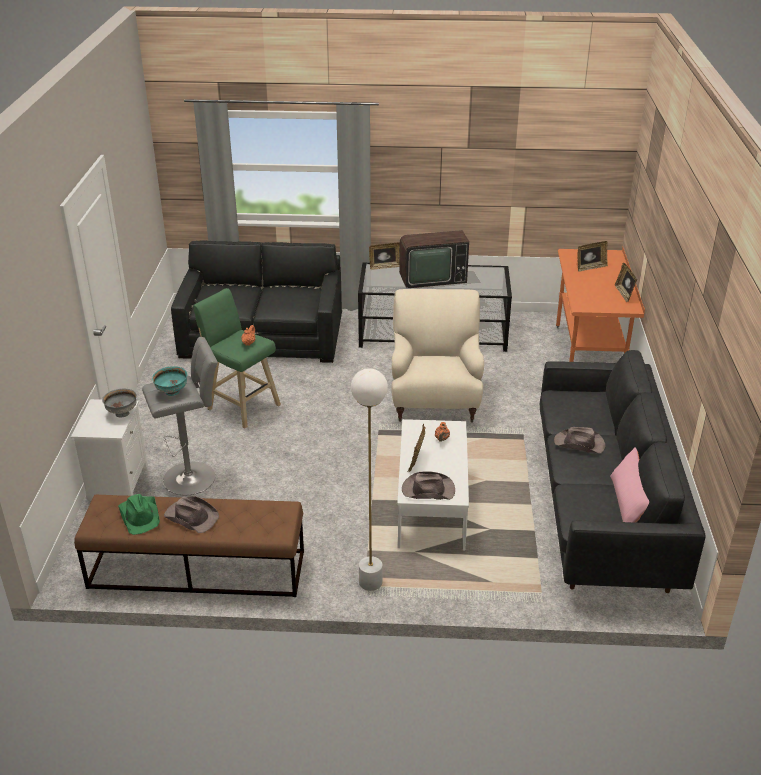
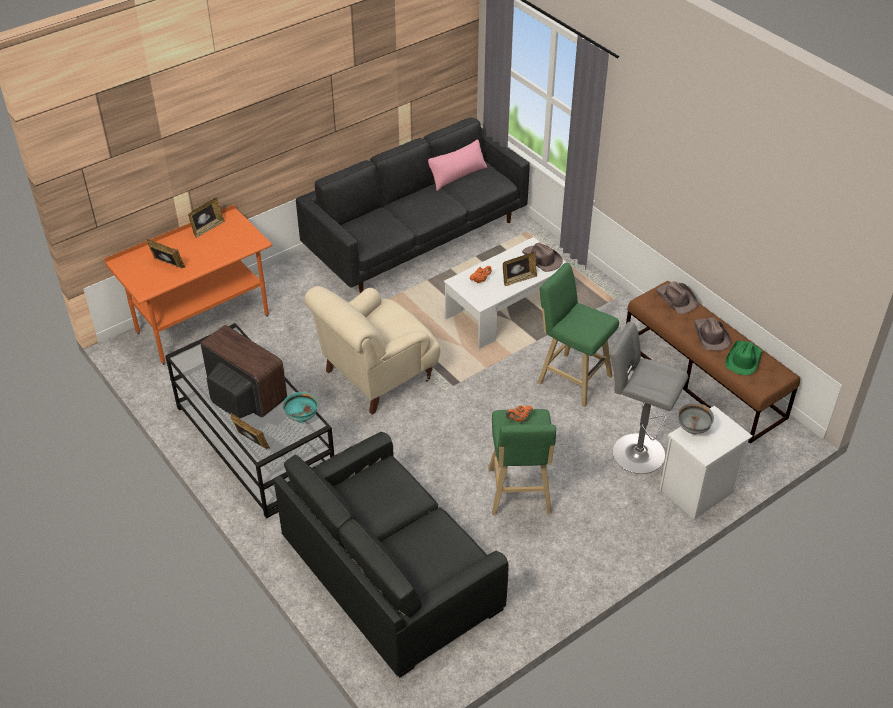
camera: 130 degrees left, 10 degrees up
(172, 392) = (655, 380): turquoise bowl -> turquoise bowl (301, 417)
(305, 493) = (571, 378): none -> green stool
(370, 582) = (608, 298): white floor lamp -> none
(579, 444) = (416, 214): brown hat -> brown hat (676, 298)

